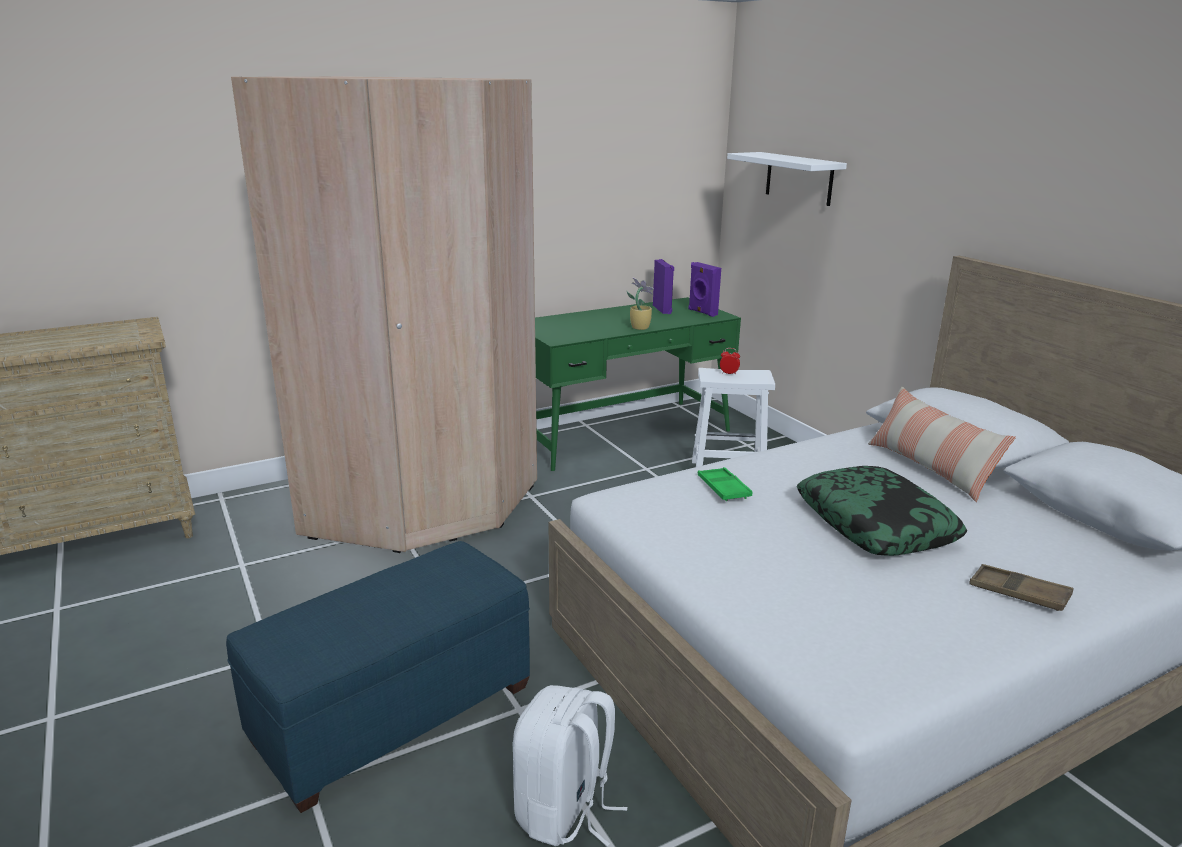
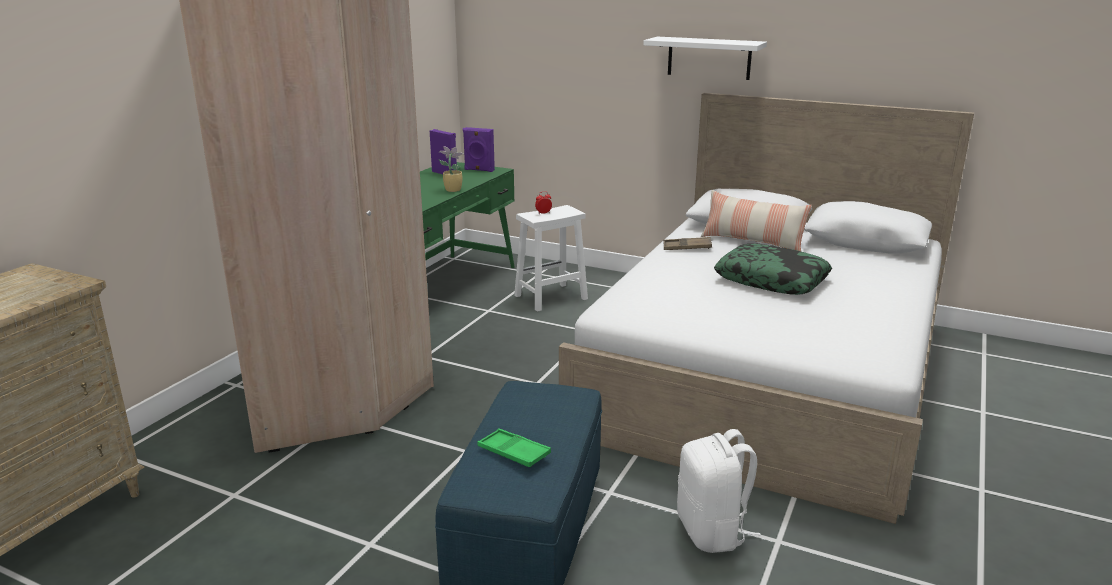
camera: 35 degrees left, 0 degrees up
(723, 488) = (663, 285): green tray -> green tray (513, 452)
(799, 178) = (542, 47): white shelf -> white shelf (709, 58)
(1018, 593) = (881, 292): brown tray -> brown tray (687, 247)

